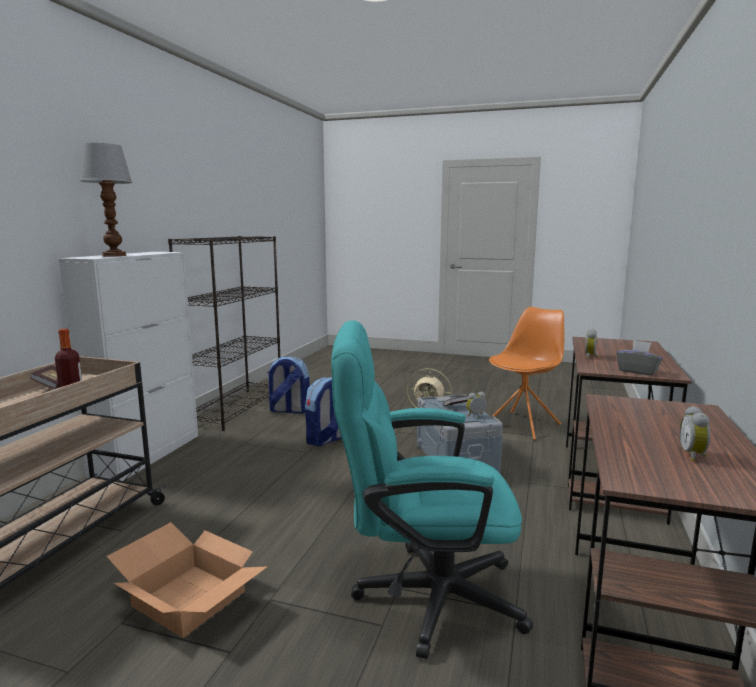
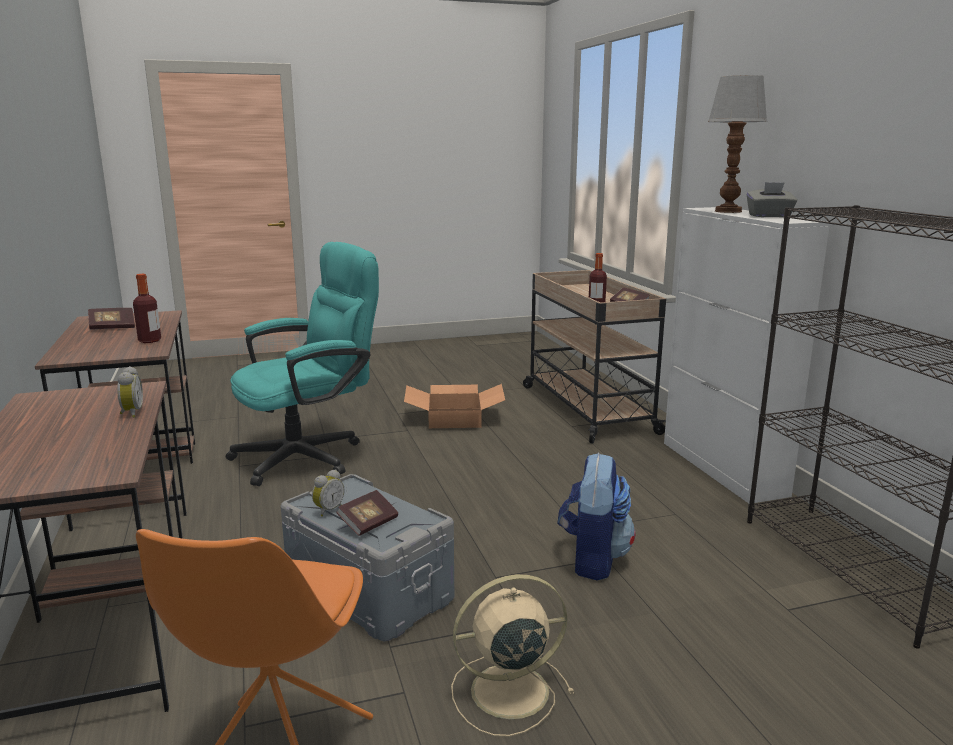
camera: 145 degrees right, 5 degrees up
(288, 410) = (779, 600): backpack -> none
(616, 416) = (150, 341): none -> bottle
(637, 371) = (78, 394): grey tissue box -> grey tissue box (769, 216)
(694, 455) = (112, 327): alarm clock -> book

